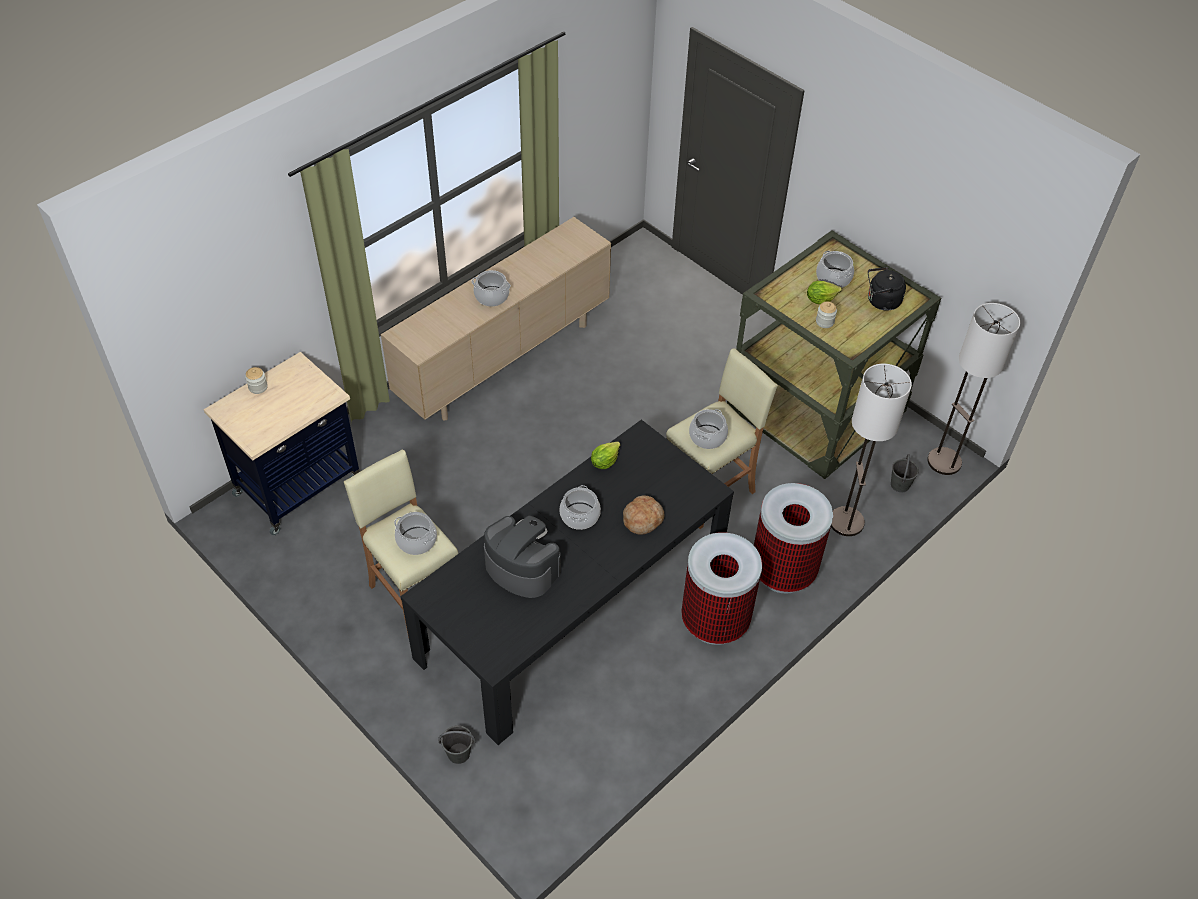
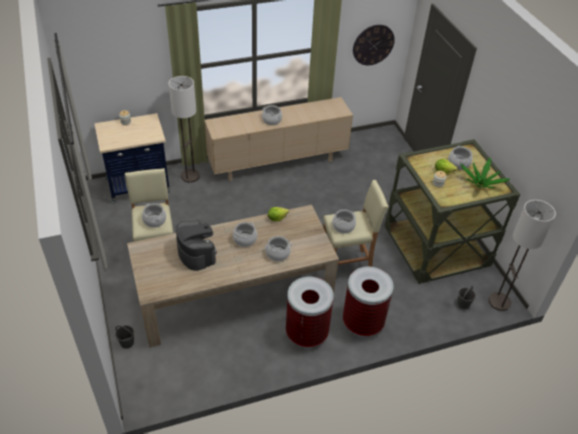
camera: 25 degrees right, 5 degrees down
(572, 606) = (234, 294): black dining table -> beige dining table
(602, 115) = (373, 45): none -> wall clock
(643, 519) = (278, 253): bread -> cooking pot
(846, 522) = (417, 312): floor lamp -> floor lamp (190, 176)
(881, 301) = (480, 184): black kettle -> potted plant

